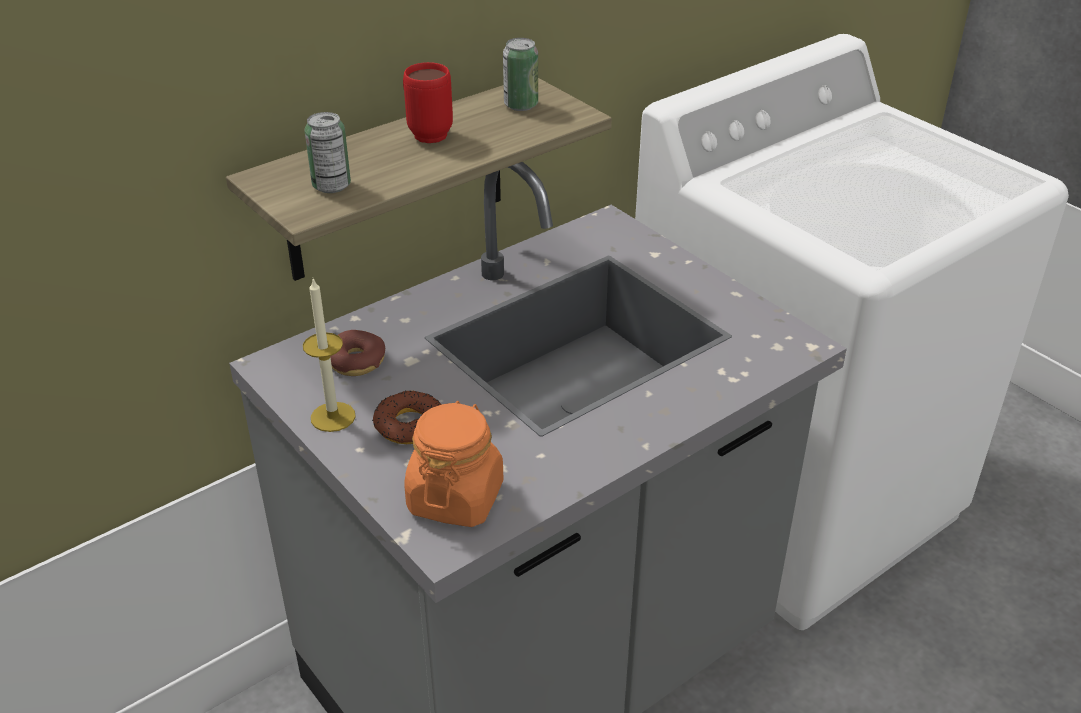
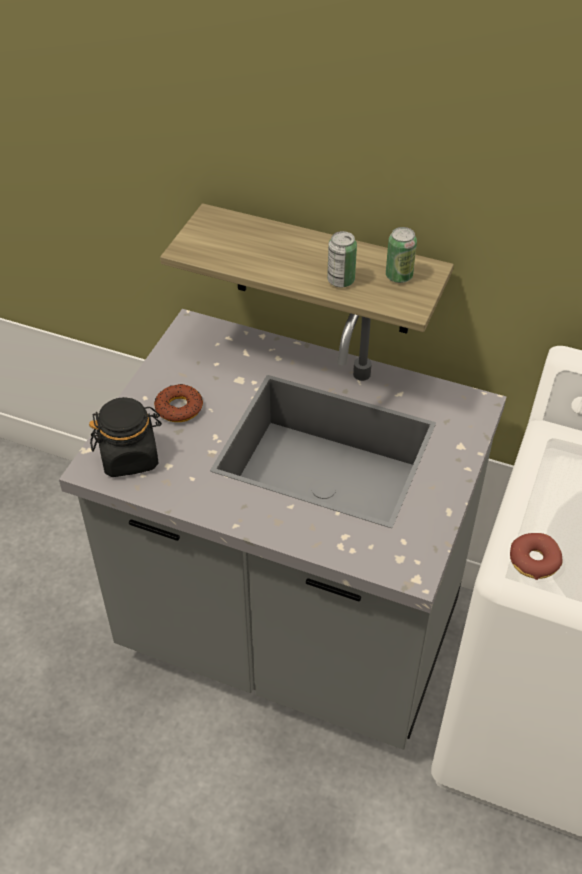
camera: 60 degrees right, 10 degrees up
(331, 186) = (222, 245): can -> can (341, 280)
(333, 417) = (164, 373): candle -> none
(356, 361) = (221, 357): donut -> donut (534, 561)
(425, 133) = (320, 252): red mug -> none
(455, 497) = (130, 457): orange jar -> black jar

